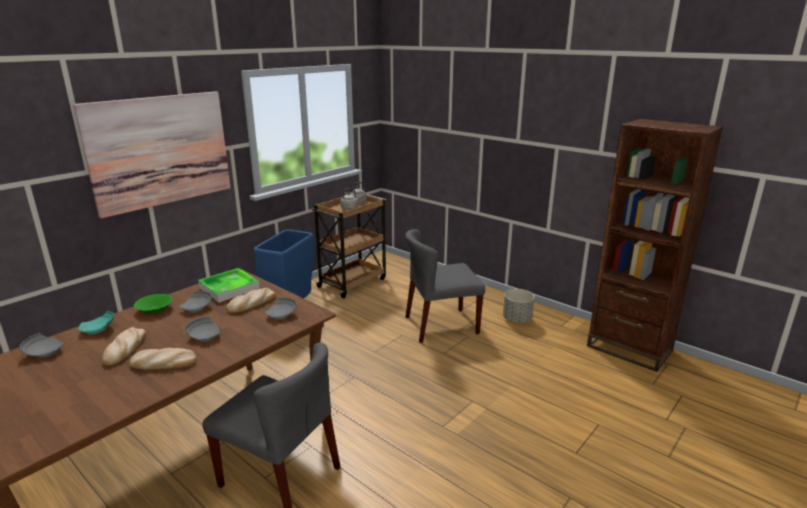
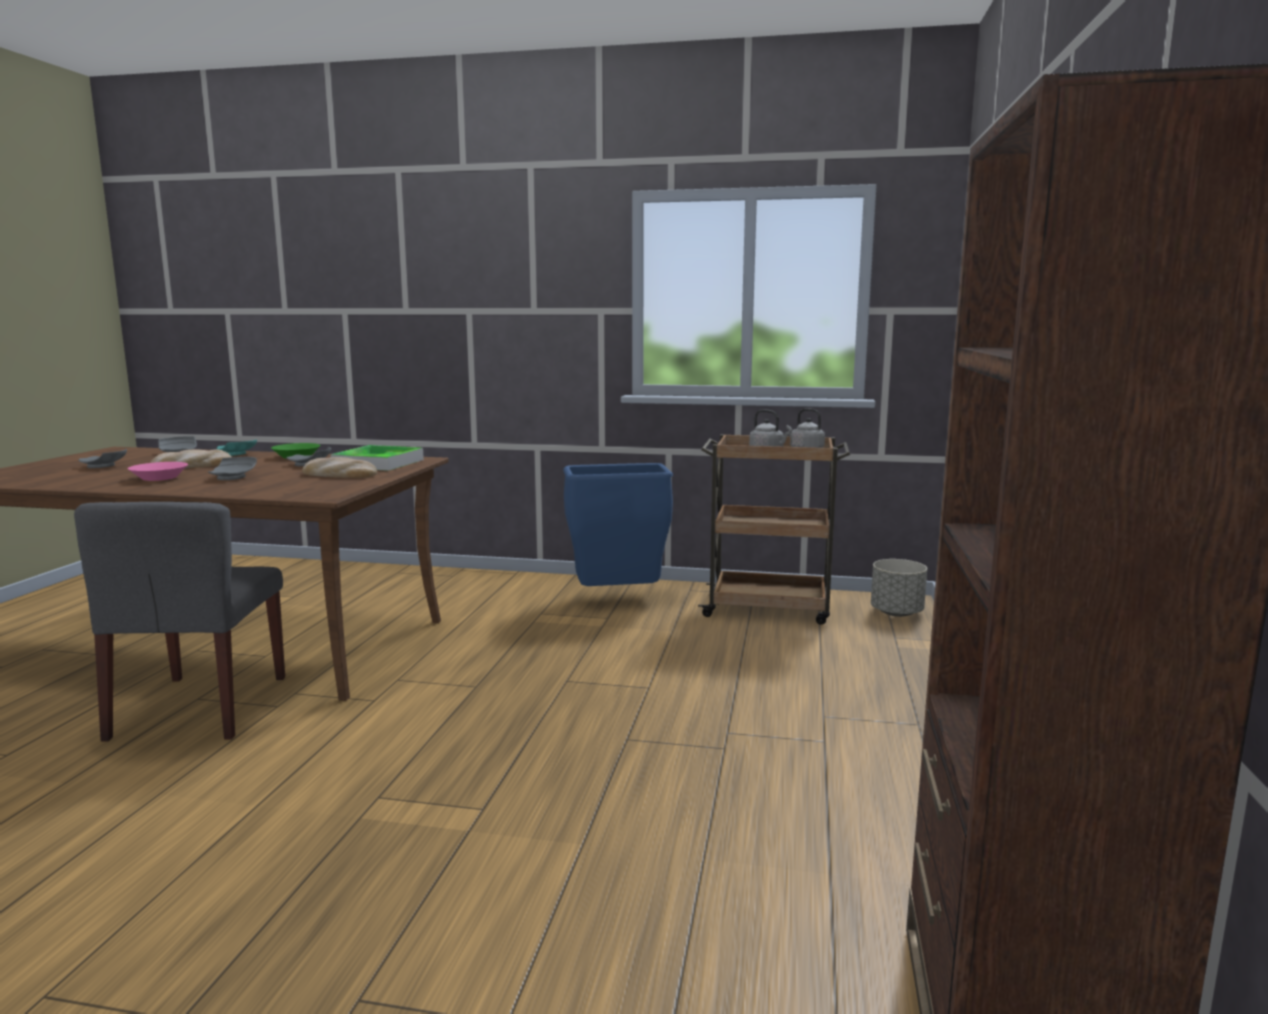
camera: 60 degrees right, 10 degrees down
(160, 151) = (491, 298): picture -> none
(163, 363) = (160, 478): bread -> pink bowl
(281, 315) = (312, 487): grey plate -> grey plate (104, 466)
(440, 325) = (730, 711): grey chair -> none
(517, 319) = (885, 789): grey planter -> grey planter (897, 613)

